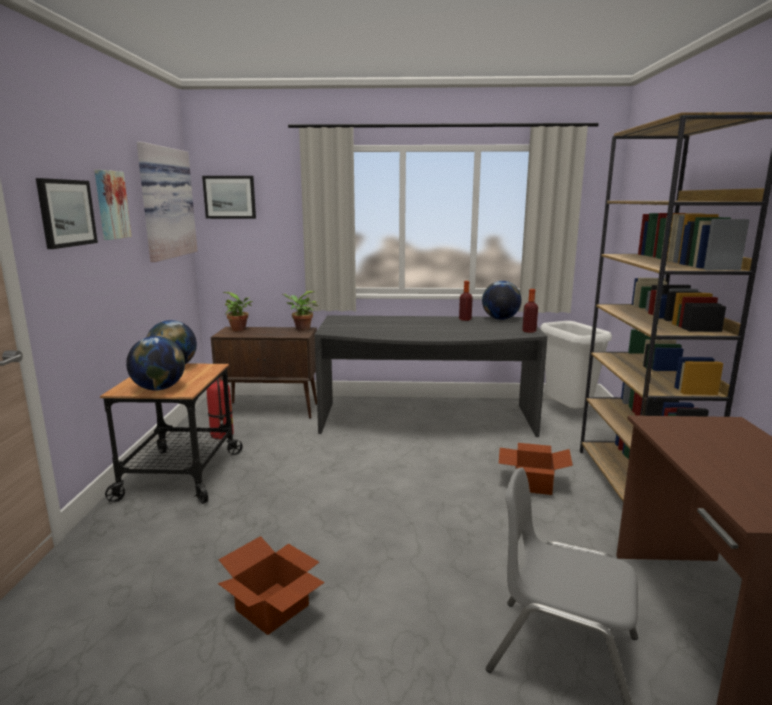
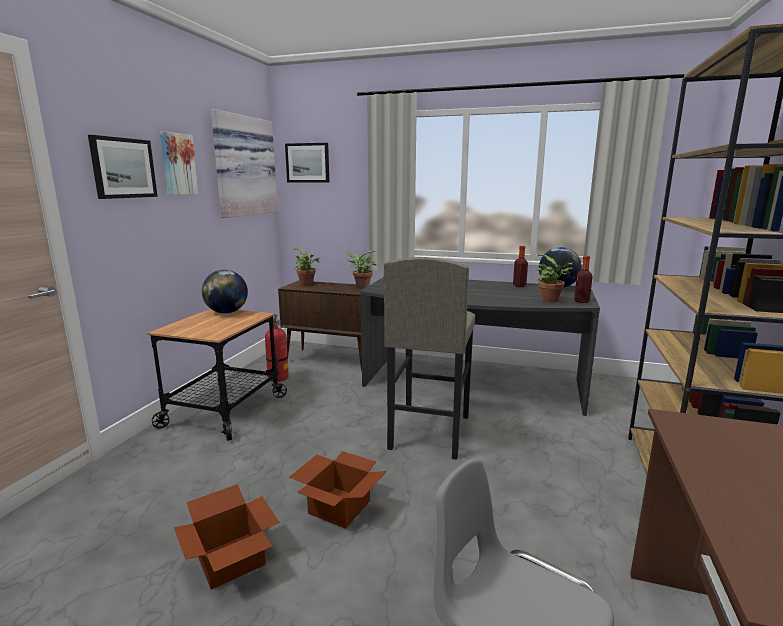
camera: 15 degrees right, 0 degrees up
(159, 389) = (198, 331): globe -> none
(405, 469) = (428, 432): none -> grey stool
(503, 332) = (551, 301): none -> potted plant
(531, 483) = (557, 467): cardboard box -> cardboard box (338, 506)
(568, 413) = (630, 393): white trash can -> none

